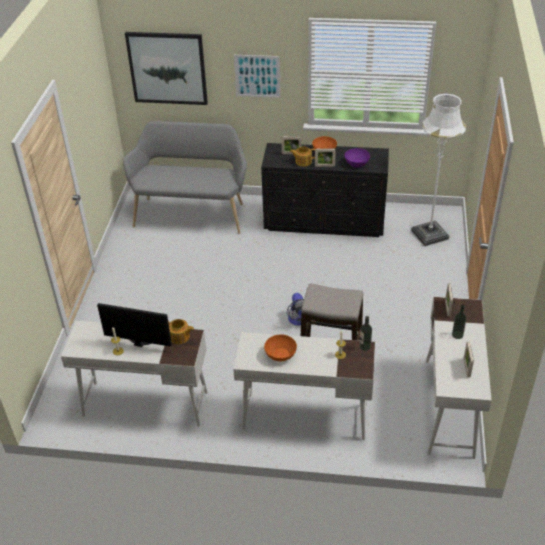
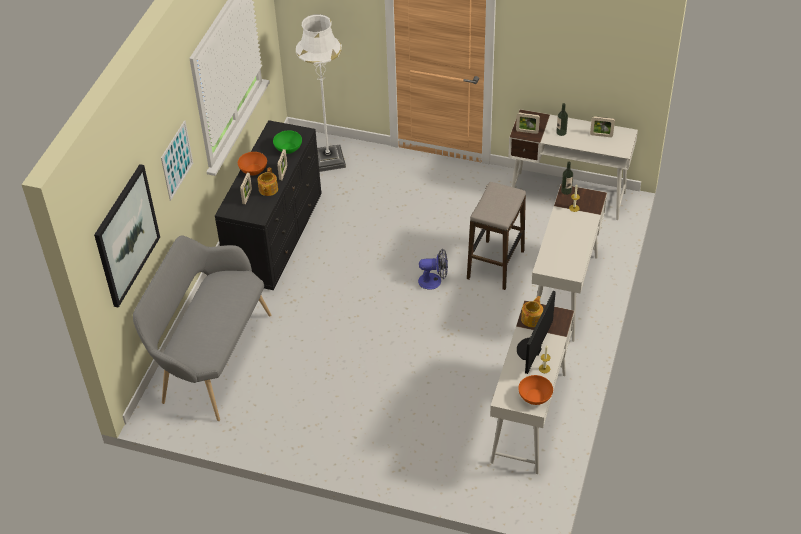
camera: 80 degrees left, 5 degrees up
(280, 354) = (568, 247): orange bowl -> orange bowl (535, 396)
(356, 163) = (288, 148): purple bowl -> green bowl

